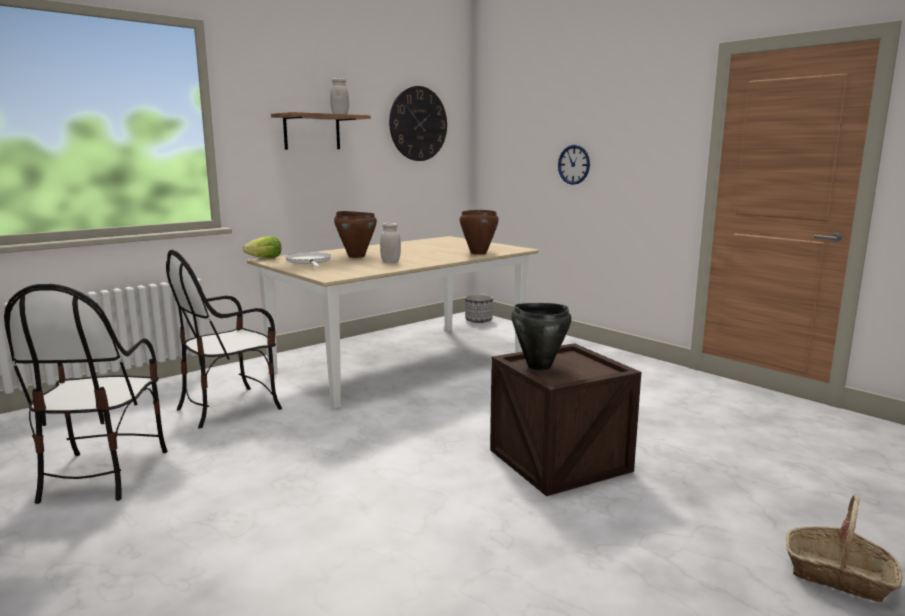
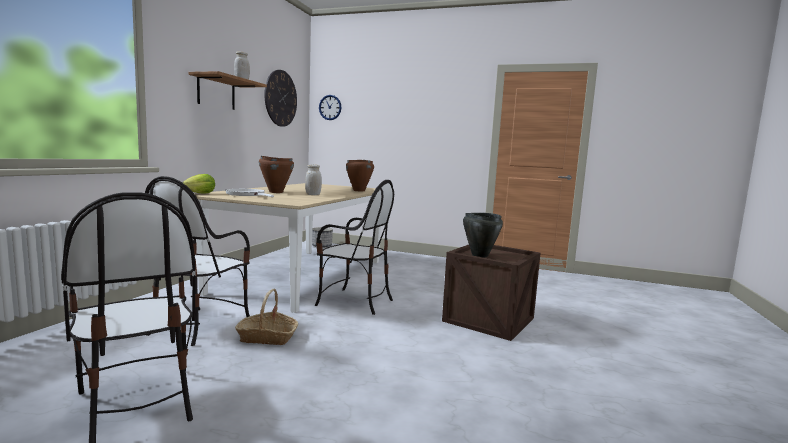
camera: 30 degrees left, 5 degrees down
(416, 405) = (354, 302): none -> chair
(574, 164) = (396, 134): wall clock -> wall clock (330, 107)
(838, 575) = (682, 348): basket -> basket (267, 337)

